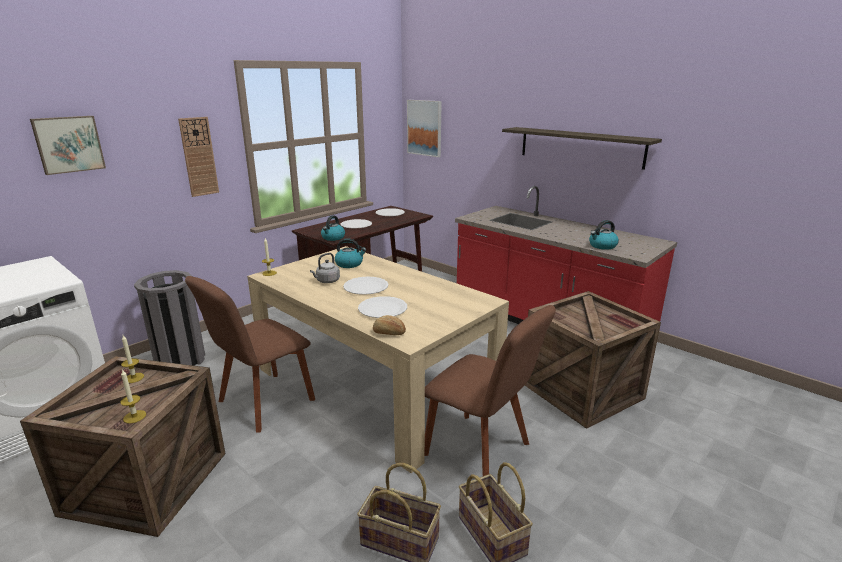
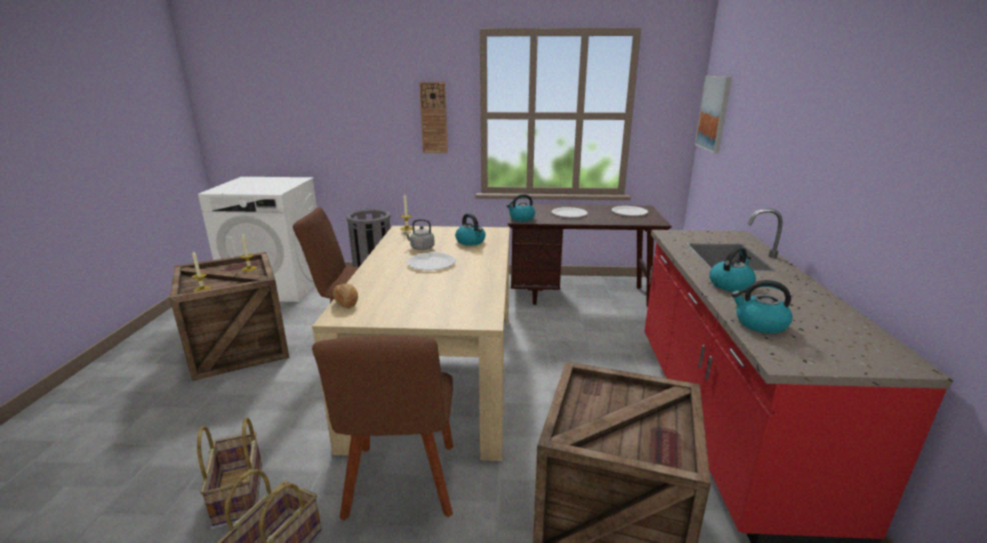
camera: 50 degrees right, 0 degrees up
(68, 144) = (335, 96): picture -> none
(382, 309) = (394, 284): white plate -> none
(555, 234) = (730, 285): none -> kettle
(580, 147) = (850, 154): shelf -> none

